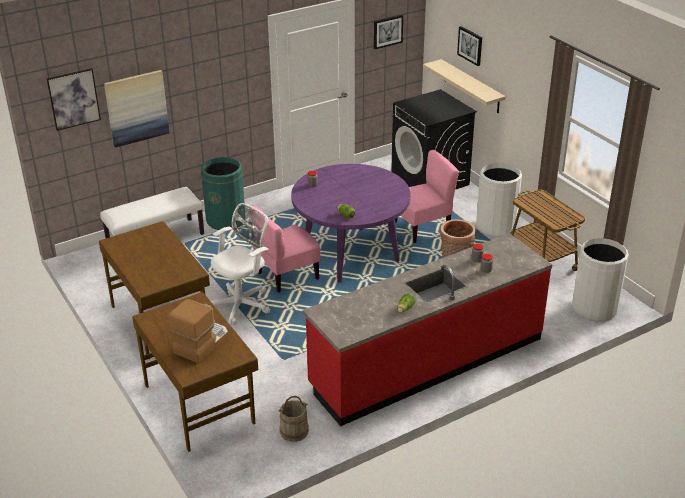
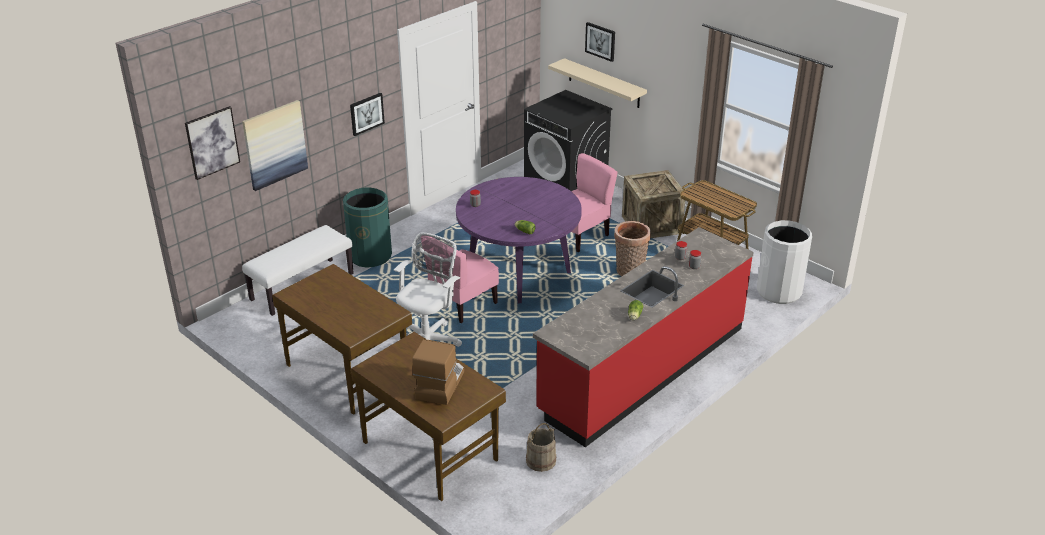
camera: 15 degrees left, 0 degrees up
(387, 31) = (508, 34): picture -> picture (366, 113)
(495, 227) = (651, 224): white trash can -> crate

